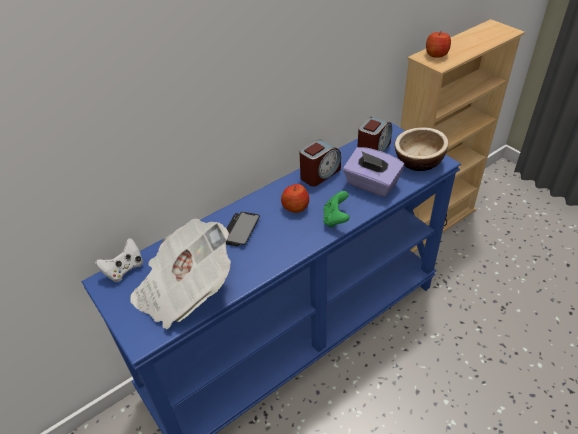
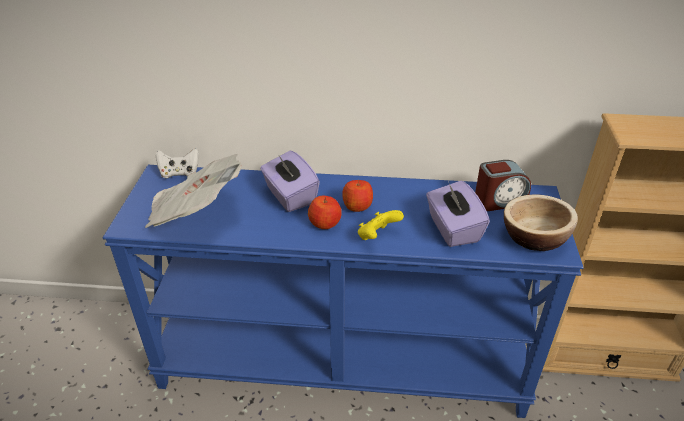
camera: 40 degrees right, 5 degrees down
(240, 230) = (290, 196): phone -> purple tissue box
(320, 174) = (416, 192): alarm clock -> none
(335, 219) = (377, 236): green game controller -> yellow game controller
(436, 54) = (640, 125): apple -> apple (325, 223)

